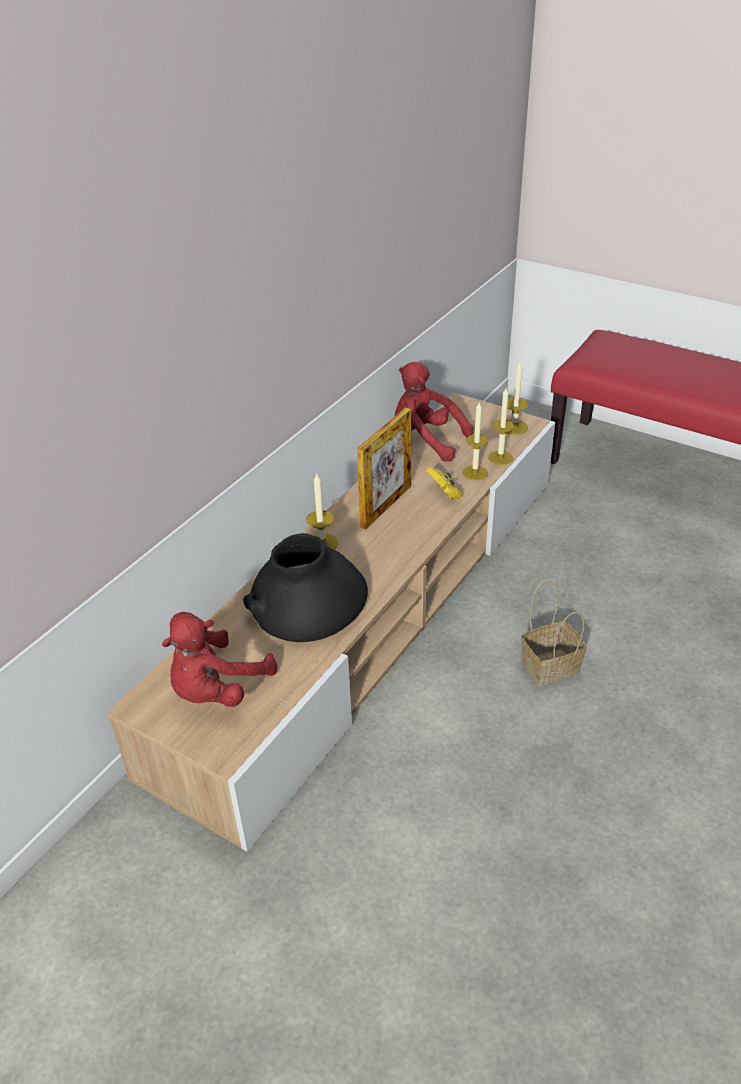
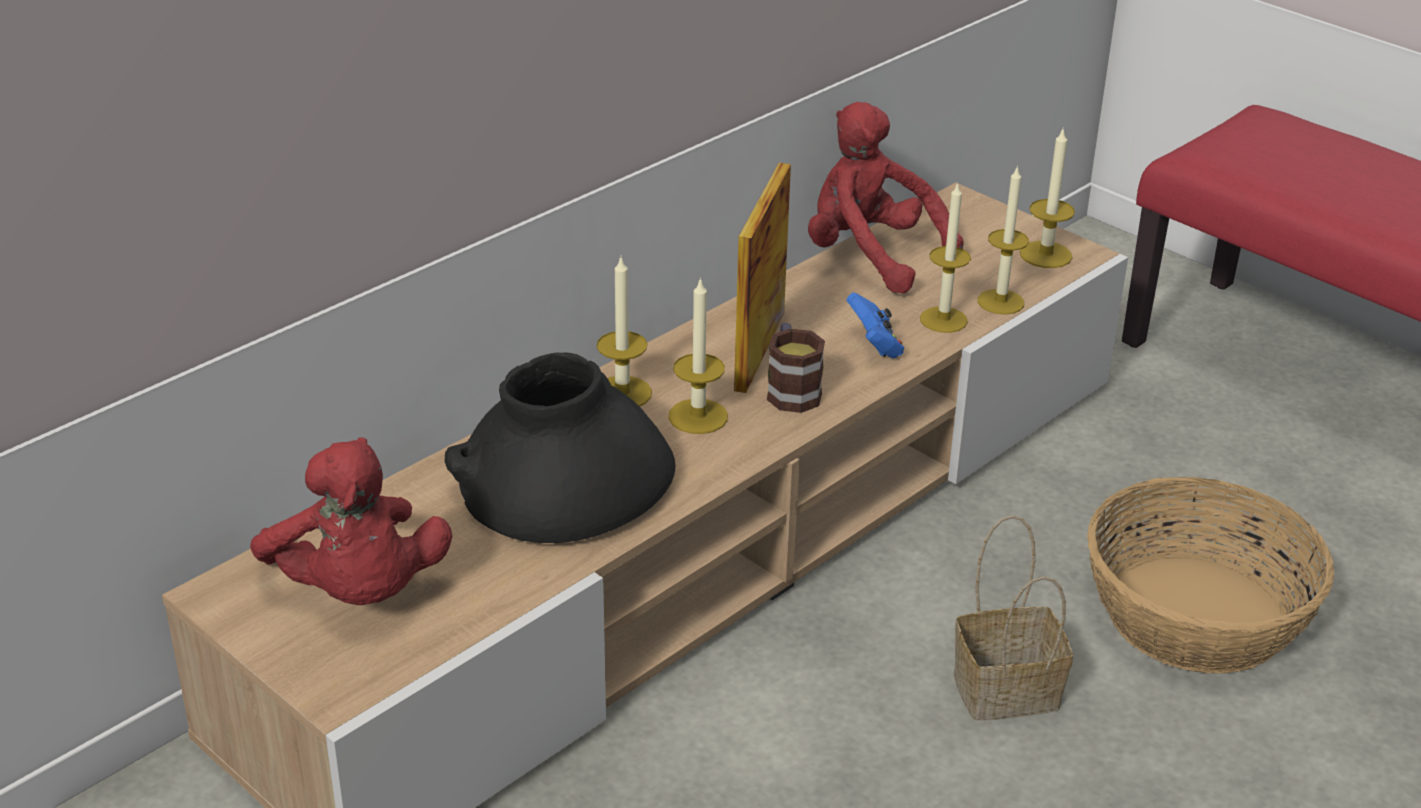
camera: 10 degrees right, 5 degrees down
(217, 689) = (358, 592): red plush toy -> red plush toy turned 75 degrees counterclockwise
(366, 550) = (698, 416): none -> candle
(386, 506) = (759, 350): picture frame -> picture frame turned 150 degrees clockwise
(410, 526) = (791, 389): none -> mug
(445, 493) = (875, 346): yellow game controller -> blue game controller
(629, 606) = (1196, 613): none -> basket

